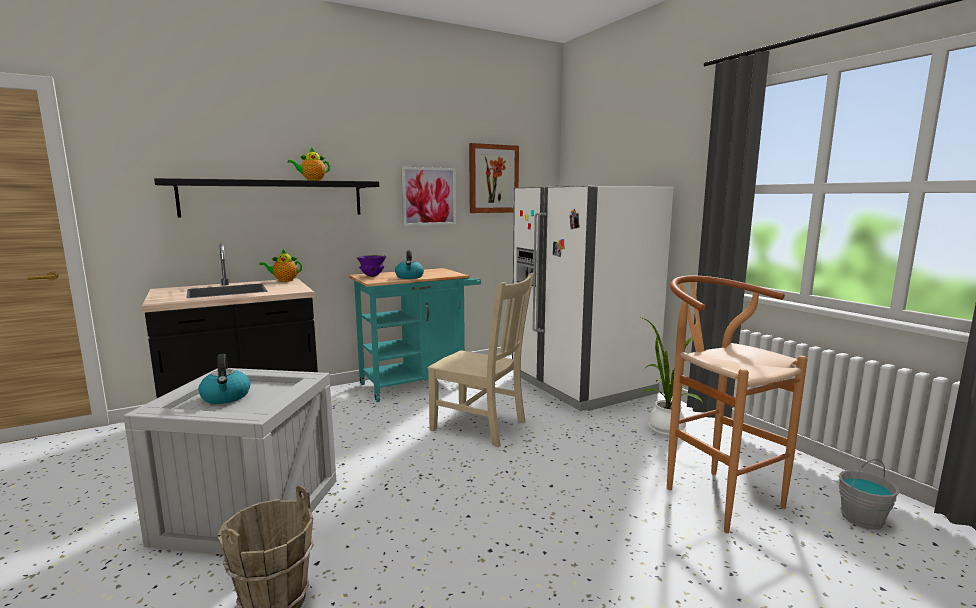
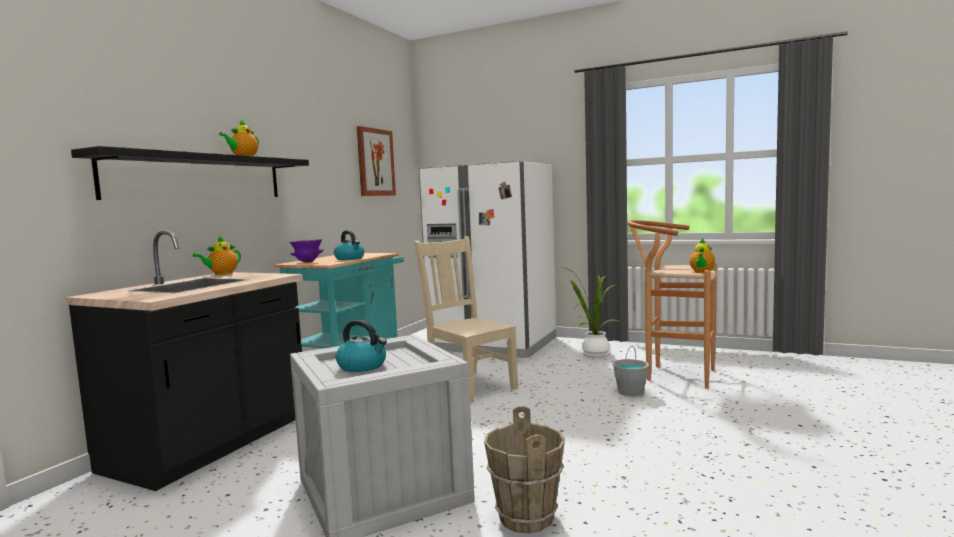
camera: 35 degrees left, 5 degrees down
(429, 196) = (330, 178): picture -> none
(481, 426) = (469, 386): beige chair -> beige chair turned 120 degrees counterclockwise
(762, 368) = (702, 272): none -> teapot
(861, 518) = (748, 364): grey bucket -> grey bucket (630, 391)

